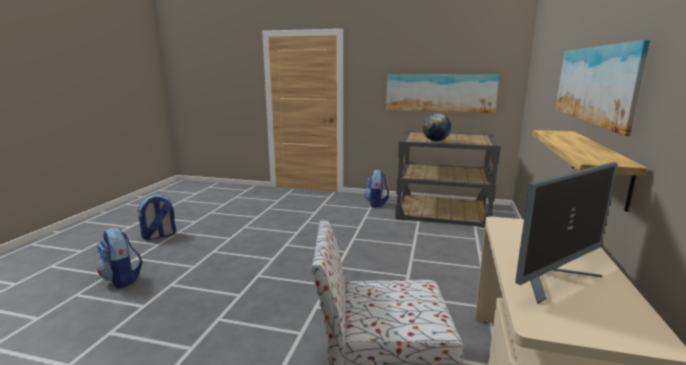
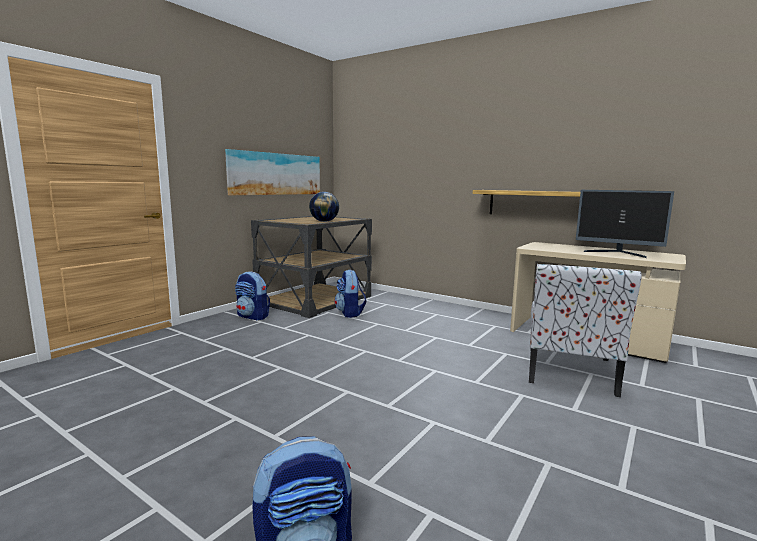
camera: 70 degrees left, 5 degrees down
(159, 236) = (103, 508): backpack -> backpack (350, 313)
(553, 279) = (617, 253): monitor -> monitor turned 135 degrees clockwise
(595, 84) = (508, 155): picture -> none

